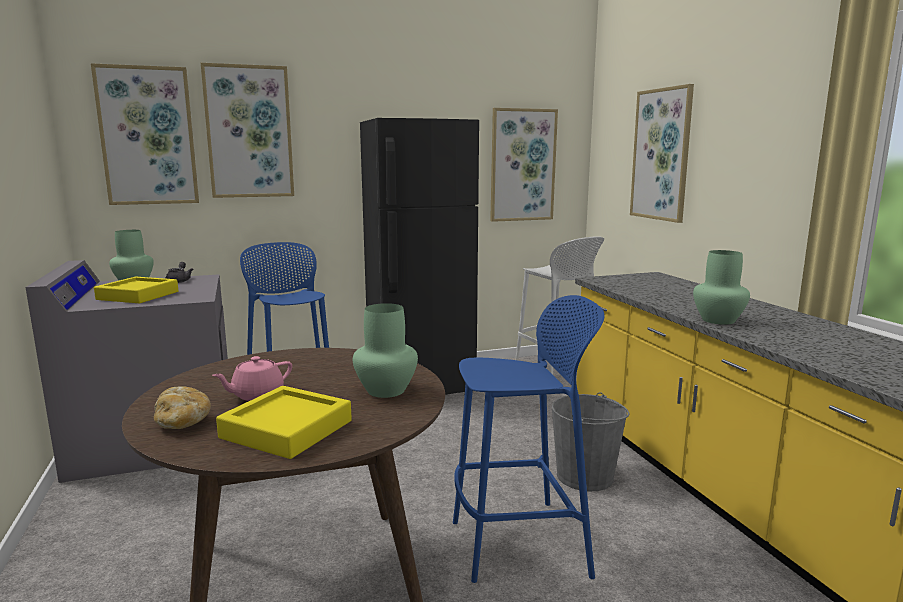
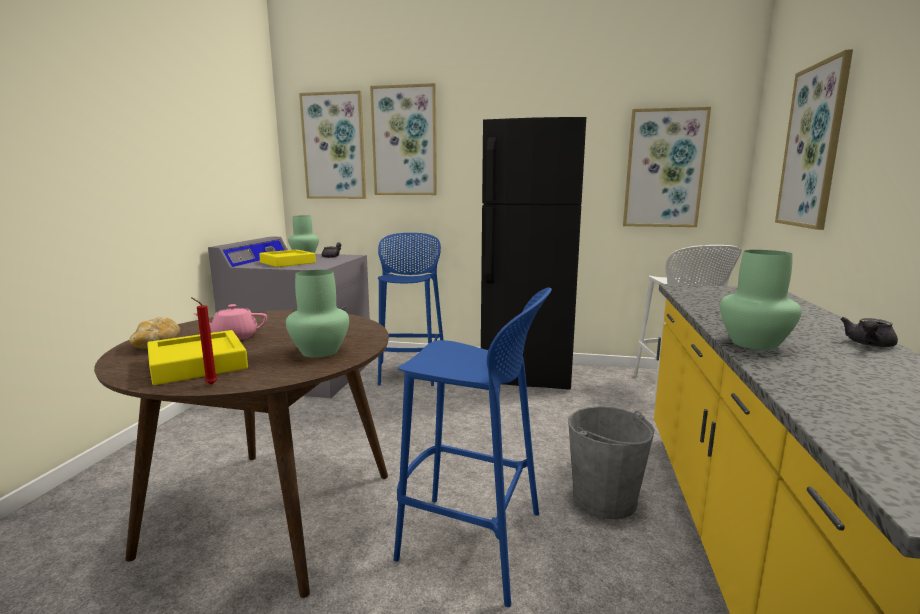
camera: 30 degrees right, 0 degrees up
(348, 443) = (209, 384): none -> red candle
(771, 310) = (868, 344): none -> grey teapot

